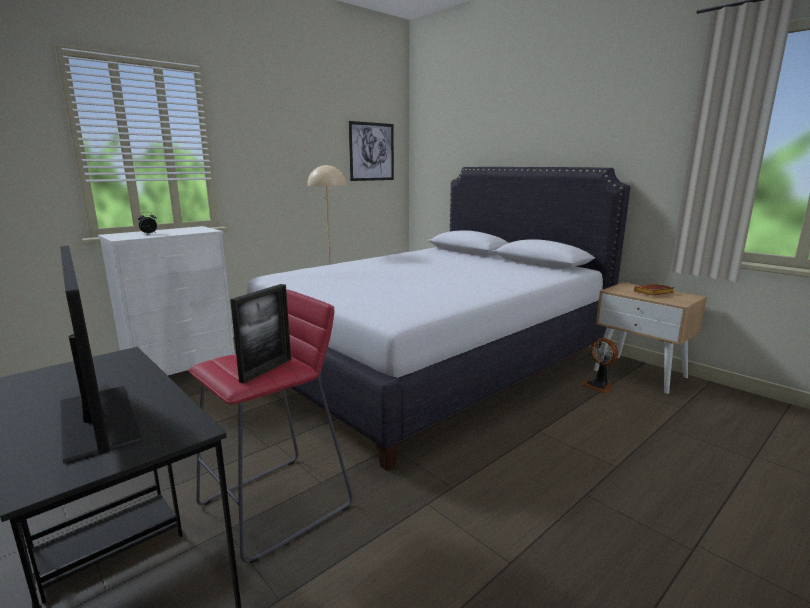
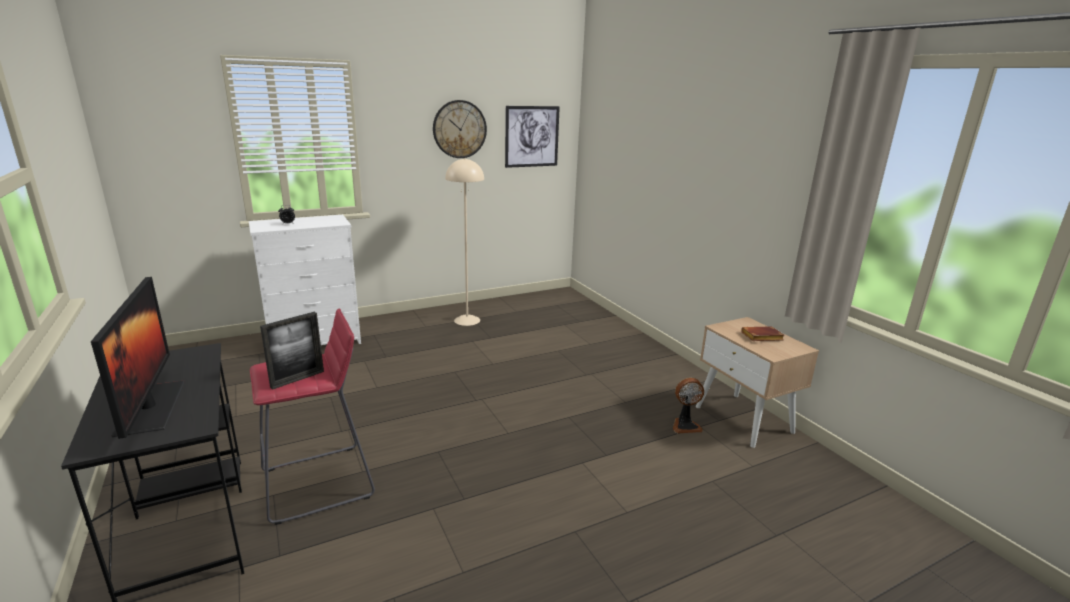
camera: 15 degrees right, 5 degrees up
(309, 142) = (459, 129): none -> wall clock
(432, 362) = (536, 370): white bed -> none
(599, 386) = (685, 425): fan -> fan turned 75 degrees counterclockwise

